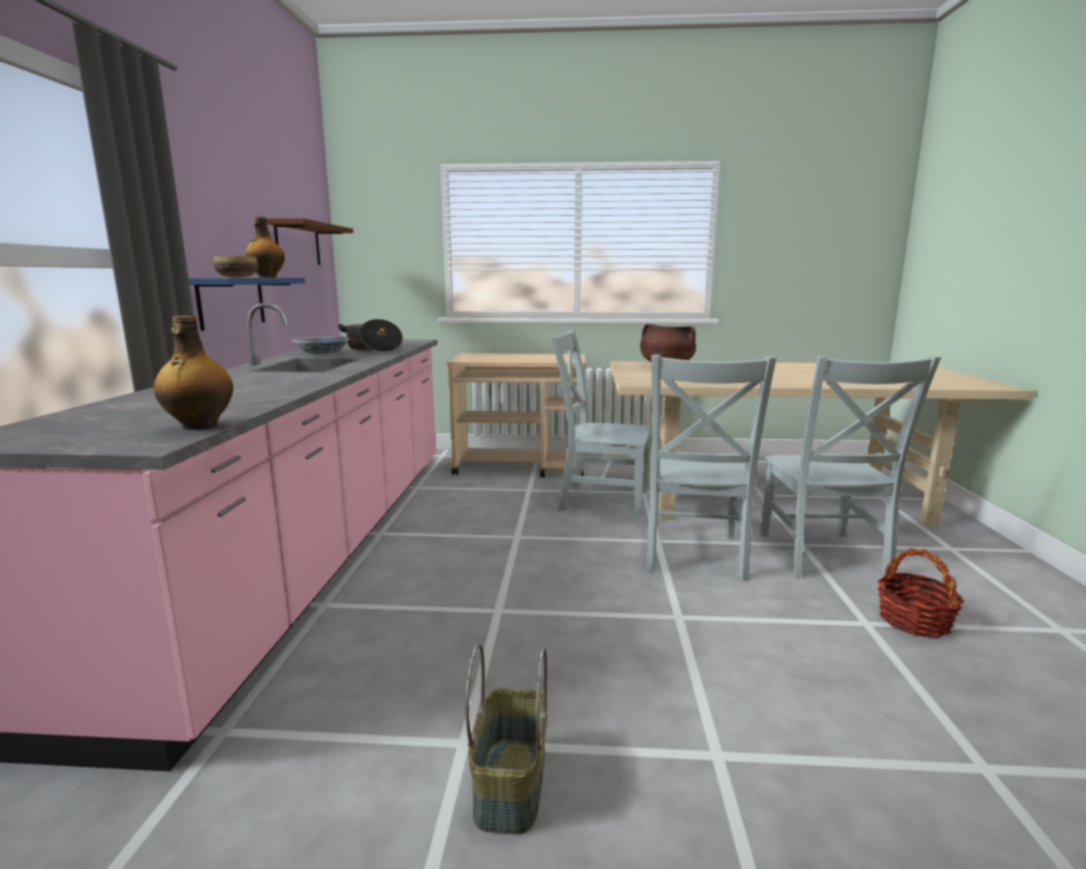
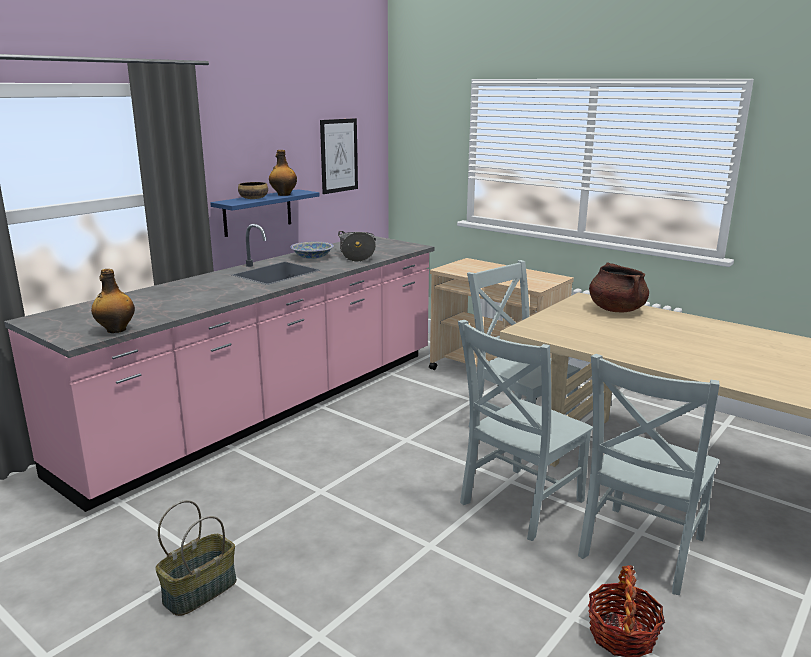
camera: 35 degrees right, 5 degrees up
(298, 244) = (339, 155): brown shelf -> picture

